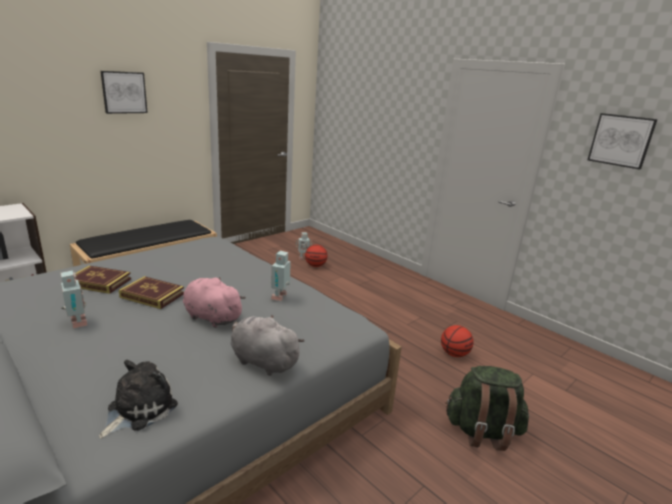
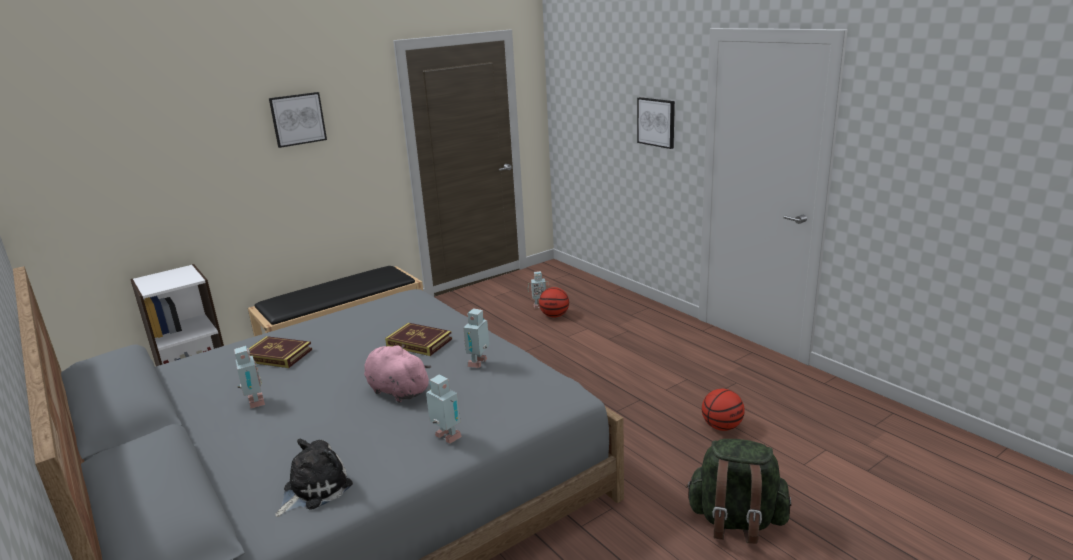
camera: 10 degrees right, 0 degrees up
(152, 295) = (334, 368): book -> book (419, 342)
(262, 361) = (447, 438): grey plush toy -> toy robot
(621, 140) = (927, 129): picture -> picture (656, 122)

